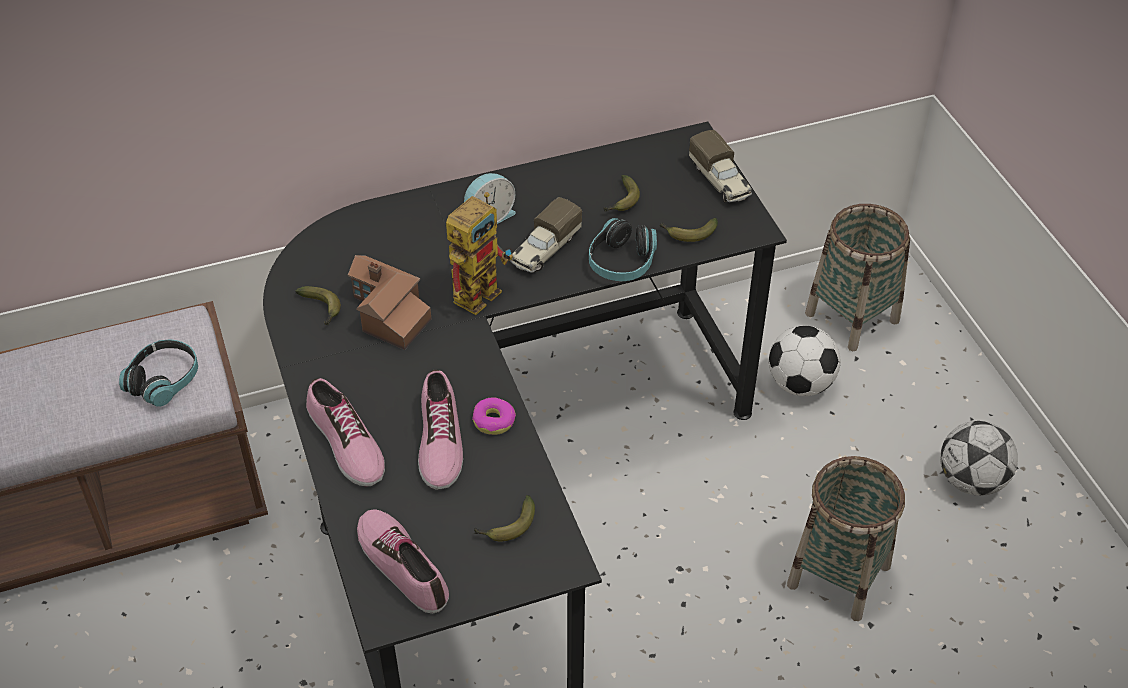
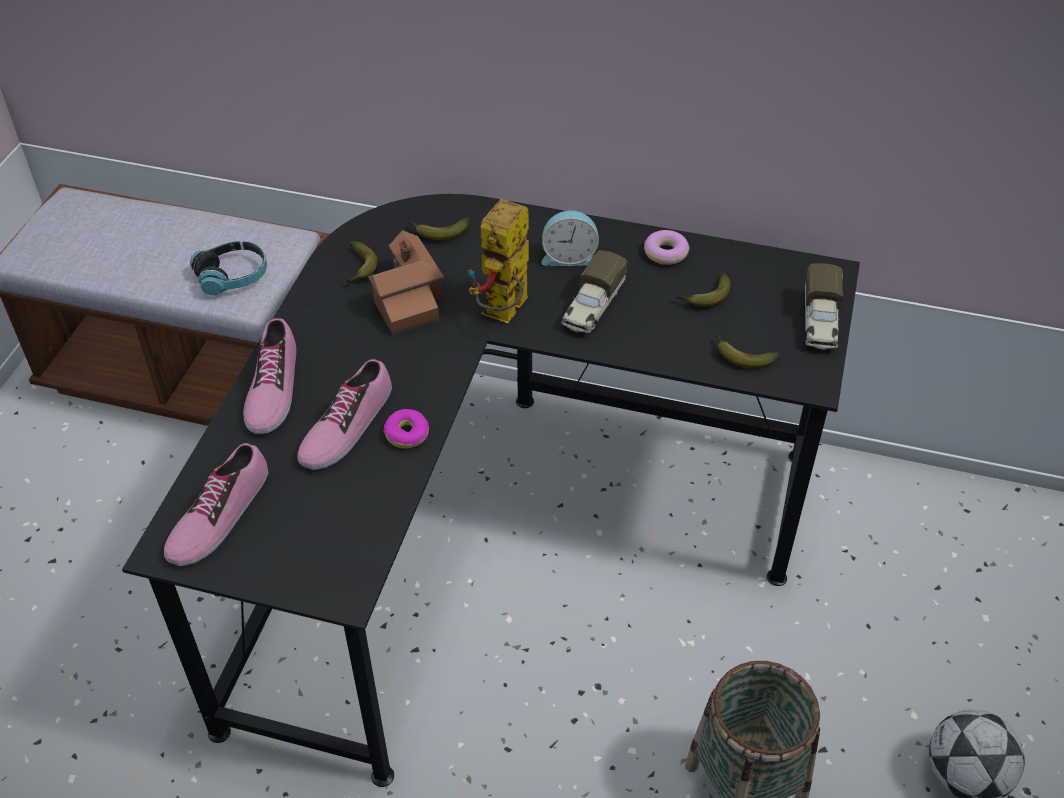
camera: 35 degrees right, 0 degrees up
(403, 565) = (218, 515): shoe -> shoe turned 150 degrees counterclockwise
(480, 289) = (504, 314): toy robot -> toy robot turned 135 degrees clockwise
(507, 527) = (329, 532): banana -> banana (438, 232)
(544, 250) = (592, 308): toy truck -> toy truck turned 45 degrees counterclockwise
(561, 179) = (666, 253): none -> donut
(622, 262) = (653, 352): headphones -> none
(800, 384) = (857, 581): football -> none
(852, 317) = (966, 546): basket -> none

